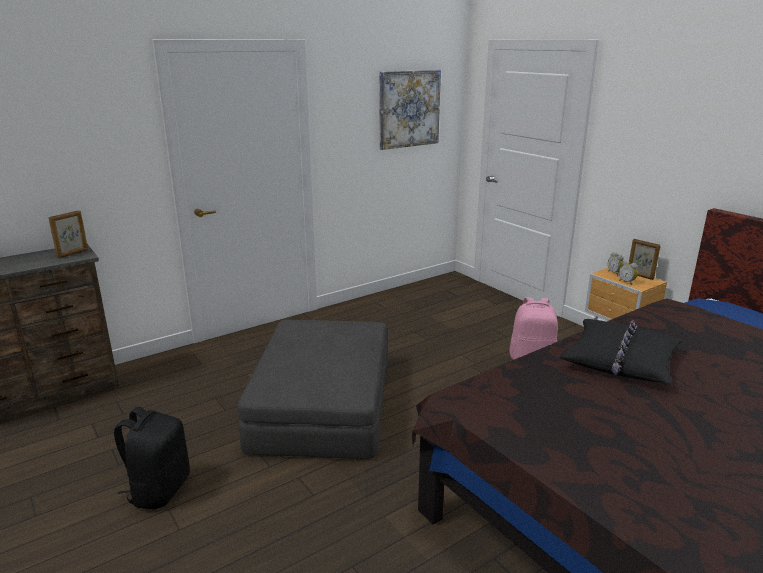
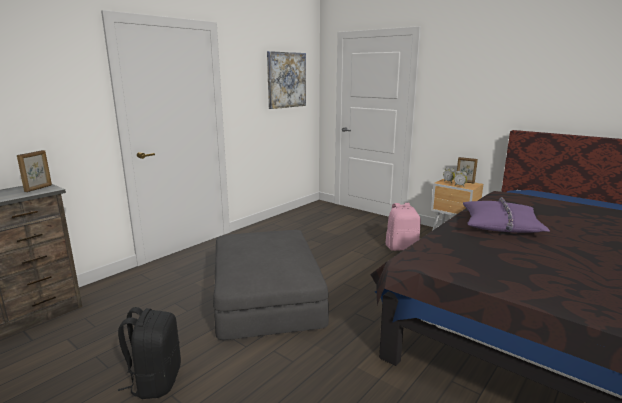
camera: 15 degrees left, 5 degrees down
(620, 361) = (501, 225): black pillow -> purple pillow

